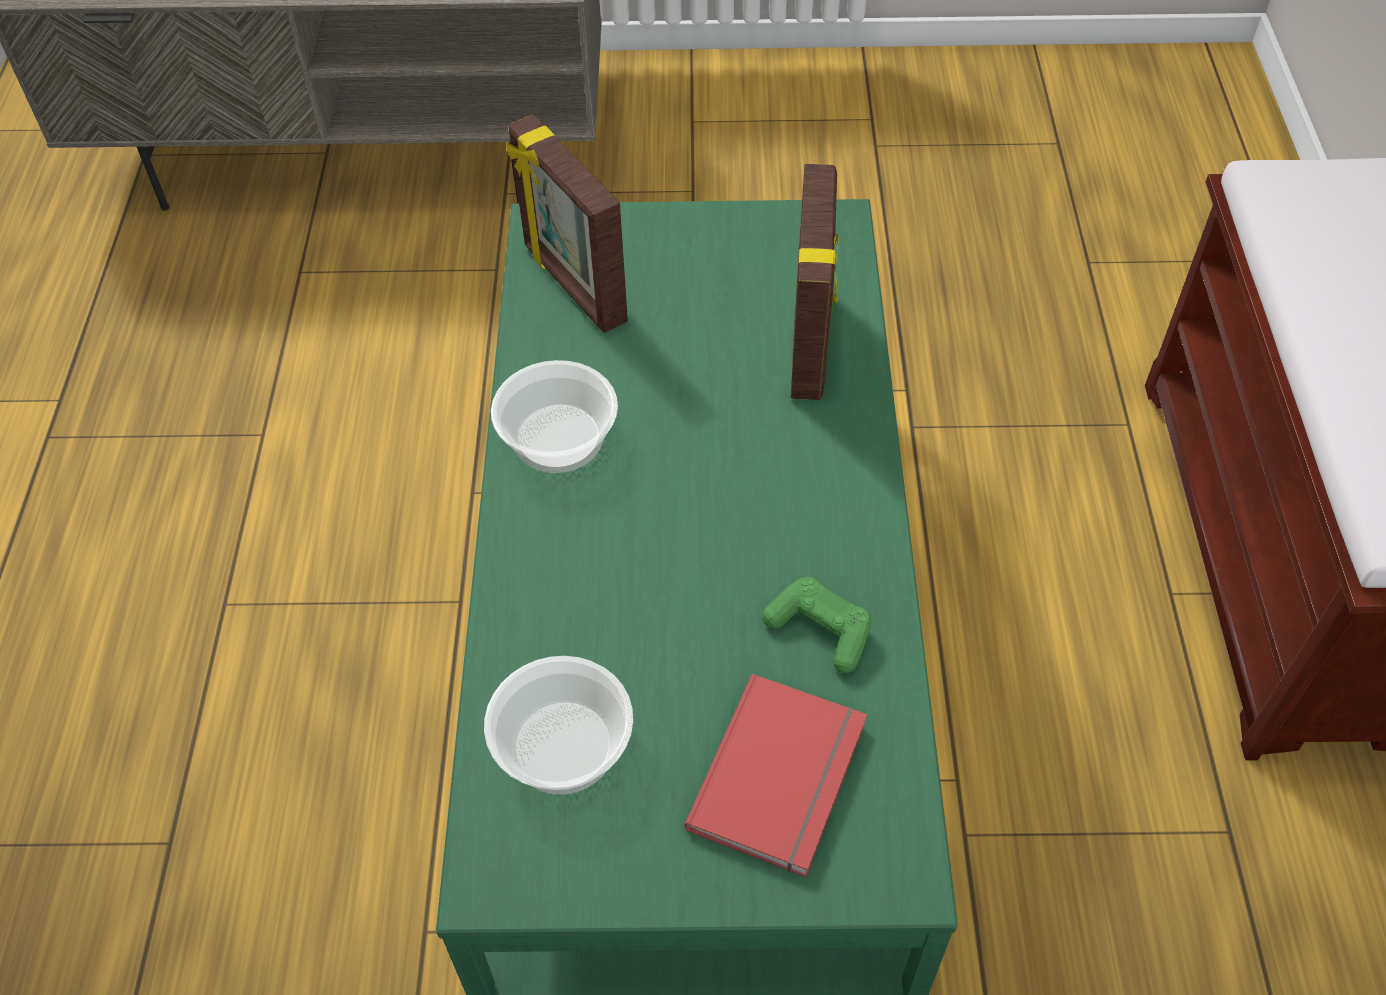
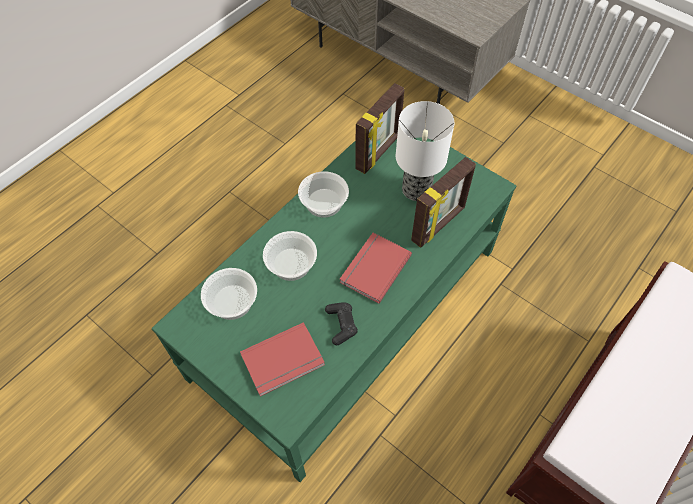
camera: 40 degrees right, 5 degrees up
(573, 285) = (379, 152): picture frame -> picture frame turned 150 degrees counterclockwise
(609, 591) = (290, 264): none -> bowl
(710, 306) = (417, 189): none -> table lamp
(773, 491) = (373, 268): none -> red book
(820, 630) = (341, 325): green game controller -> black game controller

